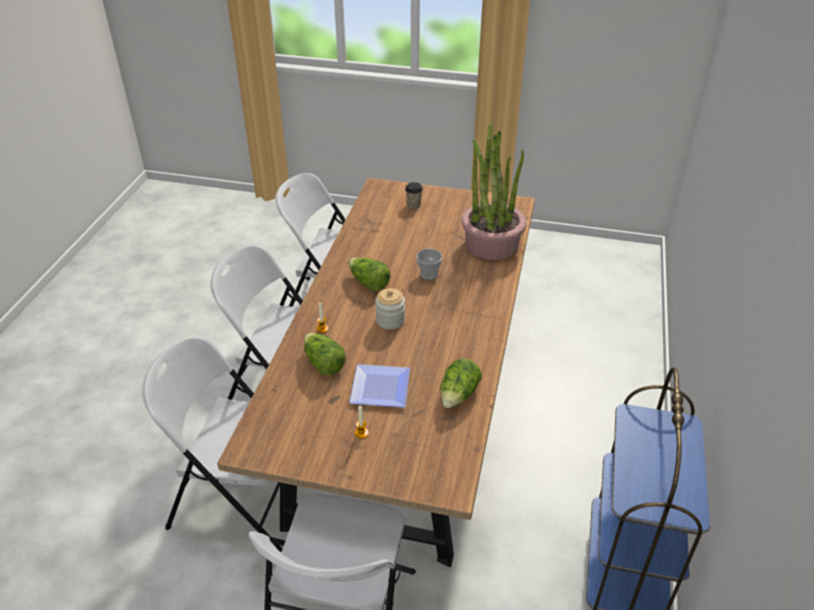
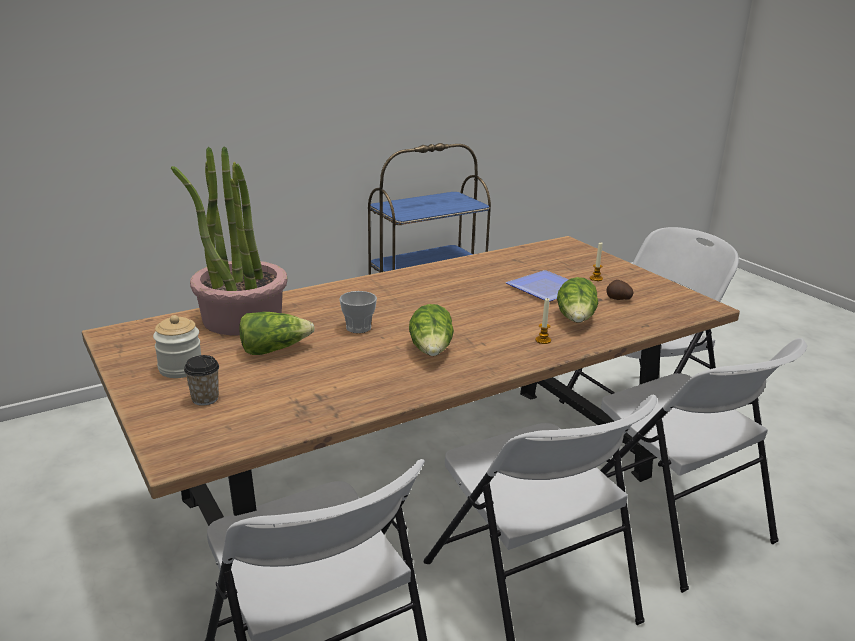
camera: 135 degrees left, 15 degrees down
(318, 411) = (618, 299): none -> potato
(390, 320) = (465, 316): jar -> jar (180, 368)
(458, 395) = (490, 264): lettuce -> lettuce (274, 349)

